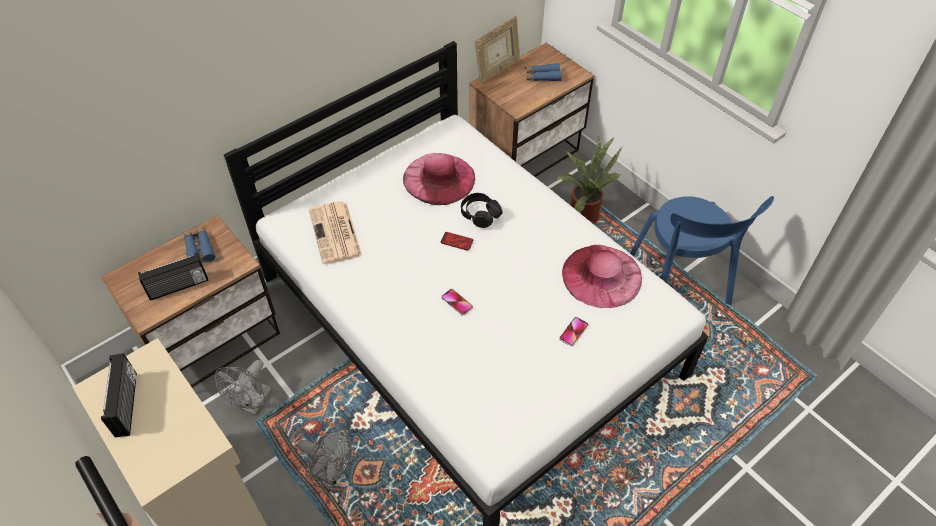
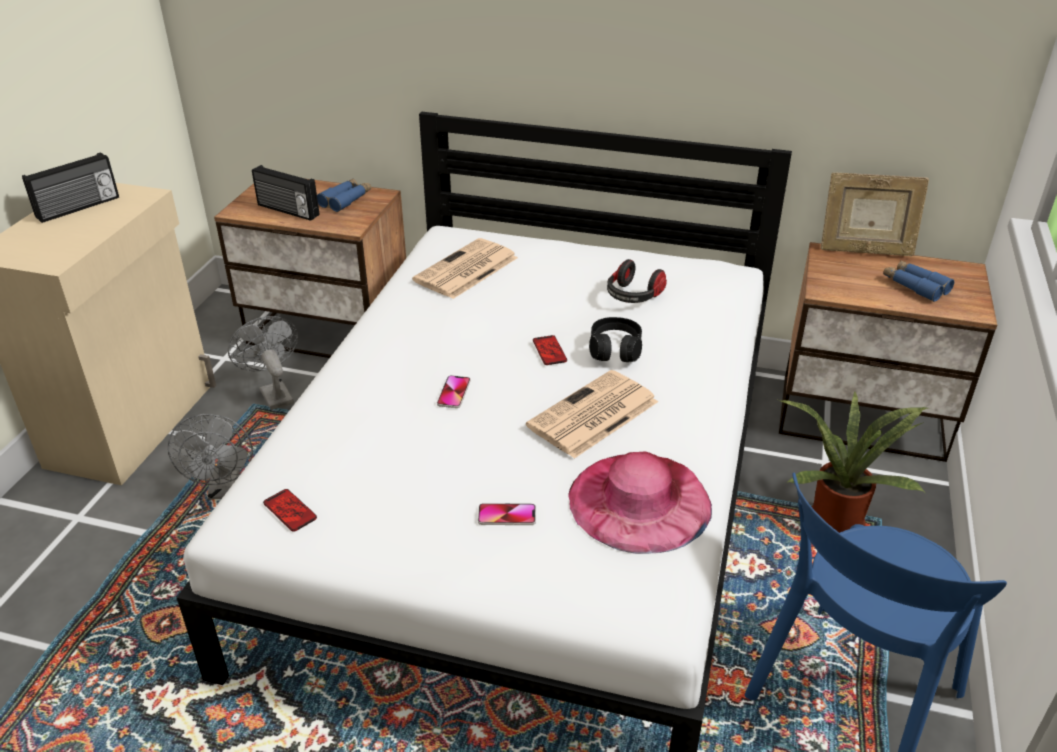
camera: 55 degrees right, 15 degrees down
(253, 404) = (274, 393): grey fan -> grey fan turned 75 degrees clockwise
(439, 178) = (633, 296): pink hat -> headphones
(501, 424) = (290, 511): none -> phone
(526, 256) = (592, 415): none -> newspaper

